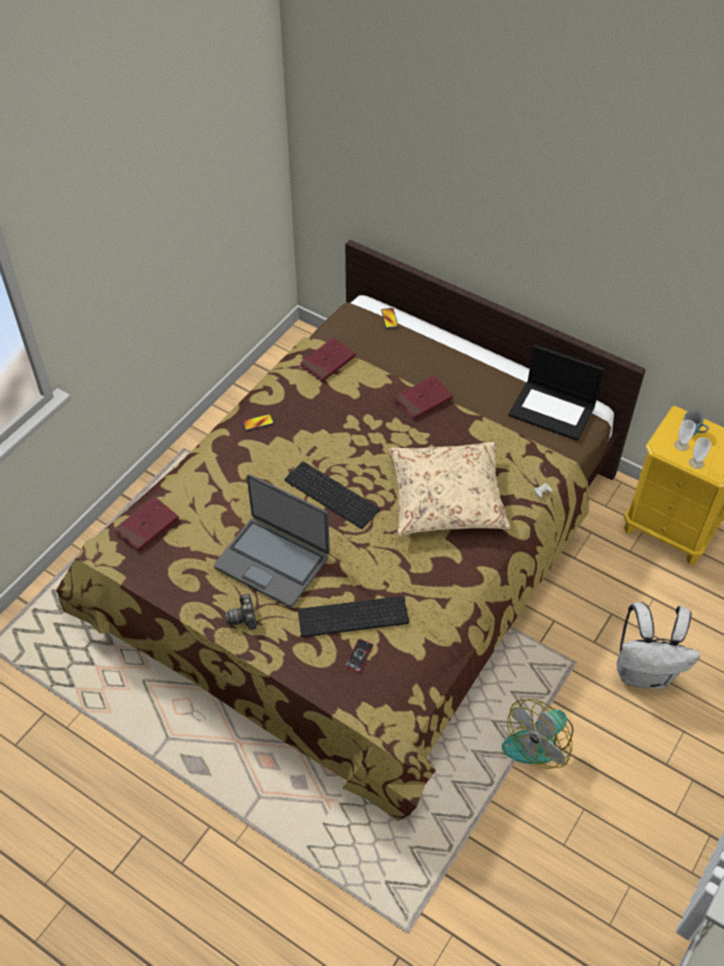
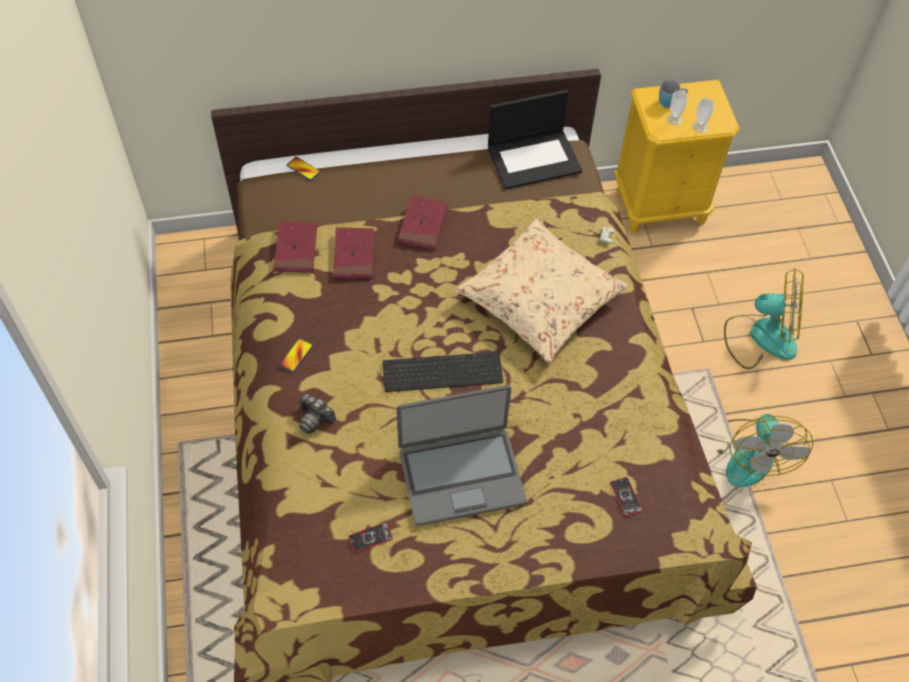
camera: 45 degrees left, 5 degrees up
(147, 526) = (304, 539): red book -> red book (354, 255)
(182, 554) = (370, 537): none -> phone
(243, 617) = (494, 548): camera -> camera (315, 418)
(352, 618) = (584, 469): keyboard -> none
(644, 672) = (761, 337): white backpack -> fan

